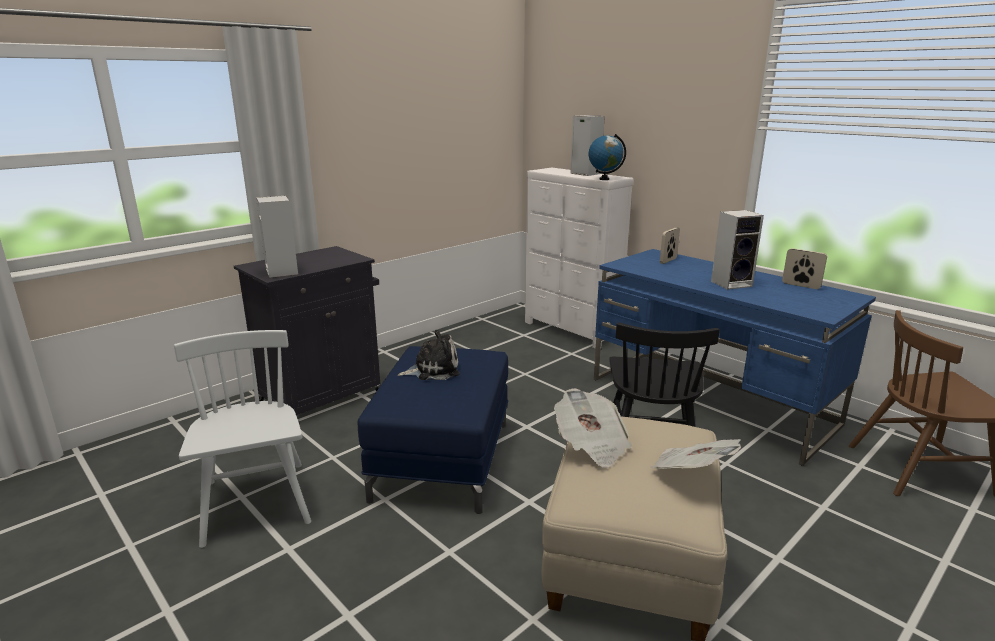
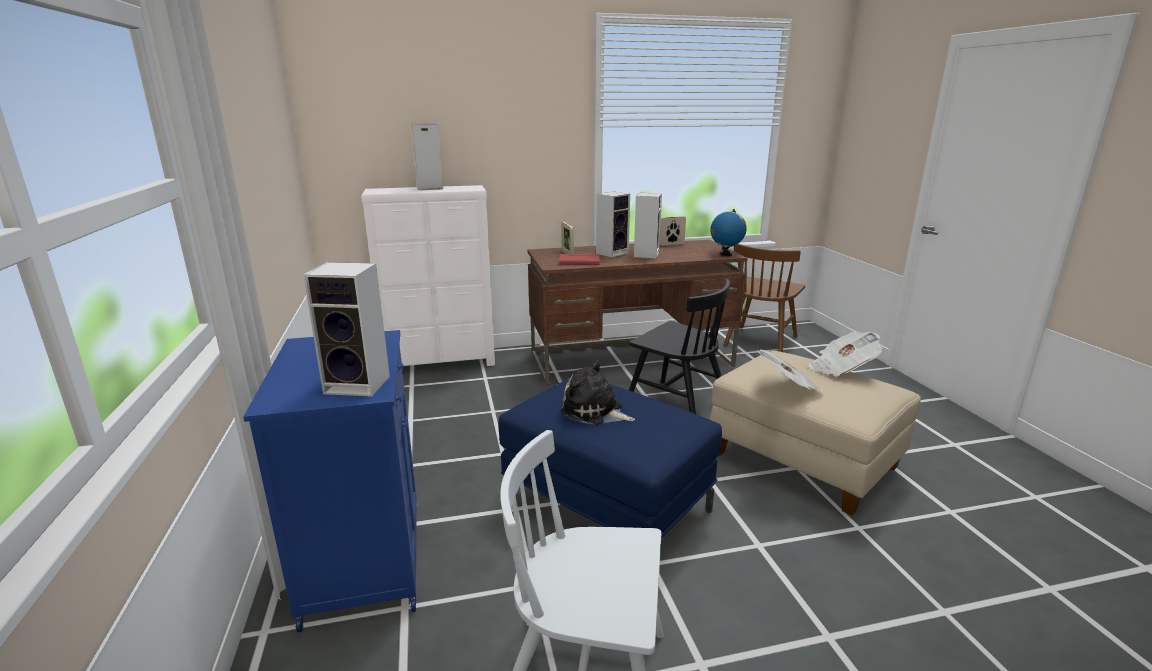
camera: 60 degrees left, 0 degrees up
(323, 396) = (365, 558): black cabinet -> blue cabinet
(433, 370) = (595, 412): plush toy -> plush toy turned 75 degrees counterclockwise
(604, 179) = (471, 189): globe -> globe (725, 254)
(651, 268) = (579, 261): none -> red book
(706, 272) = (612, 253): none -> speaker
(710, 402) = (631, 360): blue desk -> brown desk

